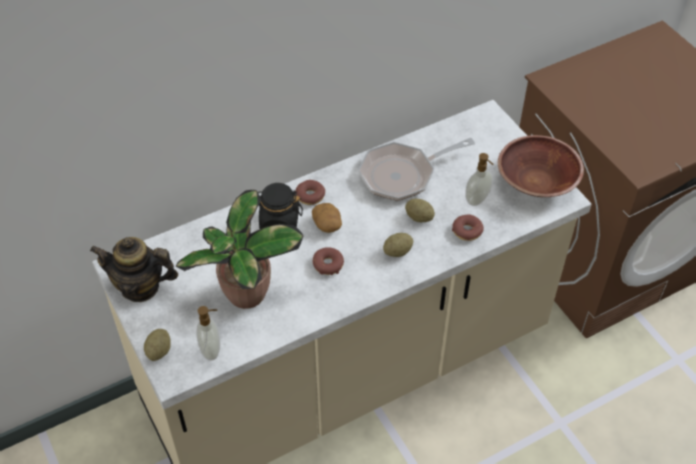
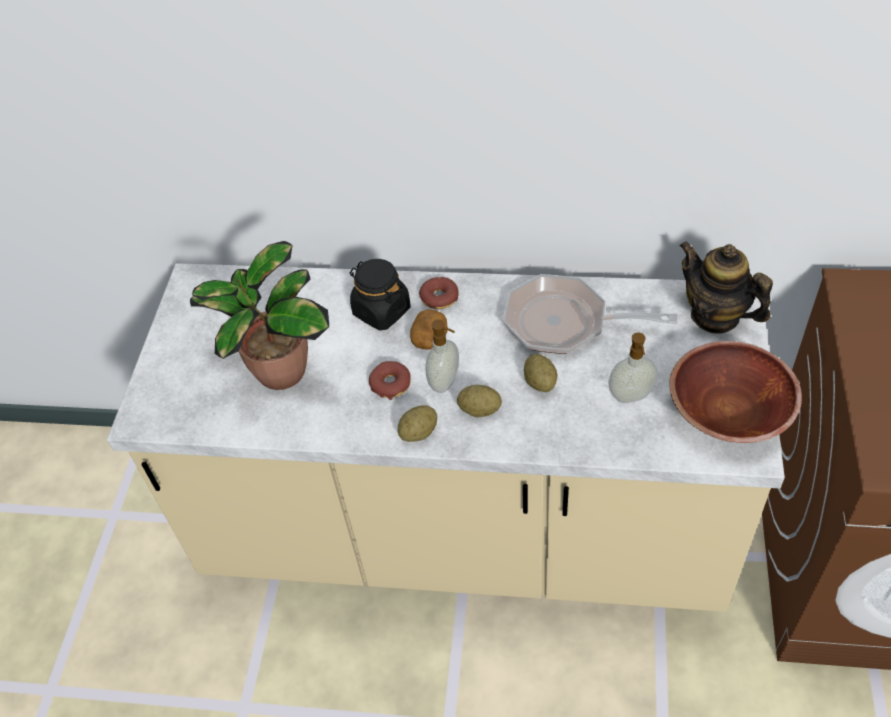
camera: 40 degrees right, 0 degrees up
(140, 287) = (192, 311): teapot -> teapot (715, 316)
(159, 351) = (150, 386): potato -> potato (419, 432)
(212, 350) = (196, 413): soap dispenser -> soap dispenser (445, 382)
(467, 231) = (584, 428): donut -> none

